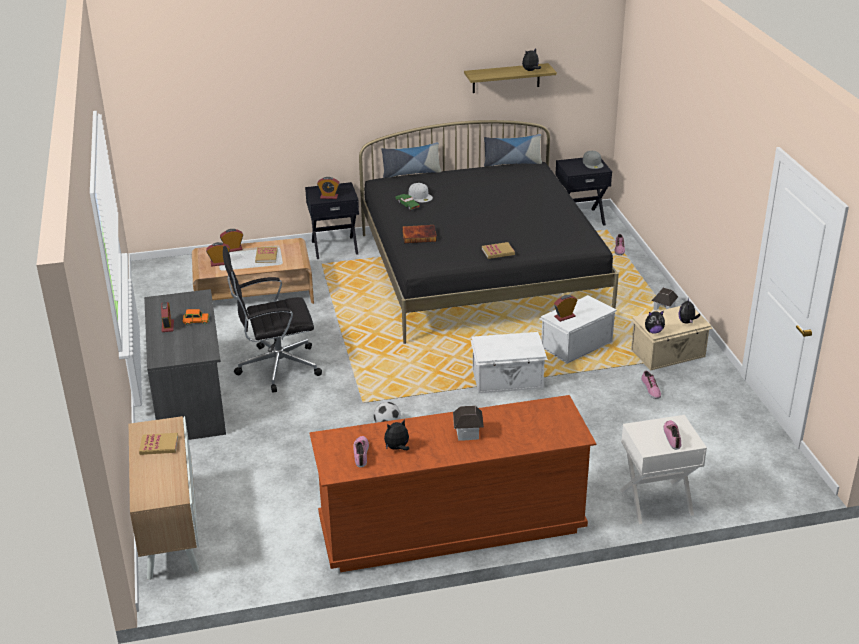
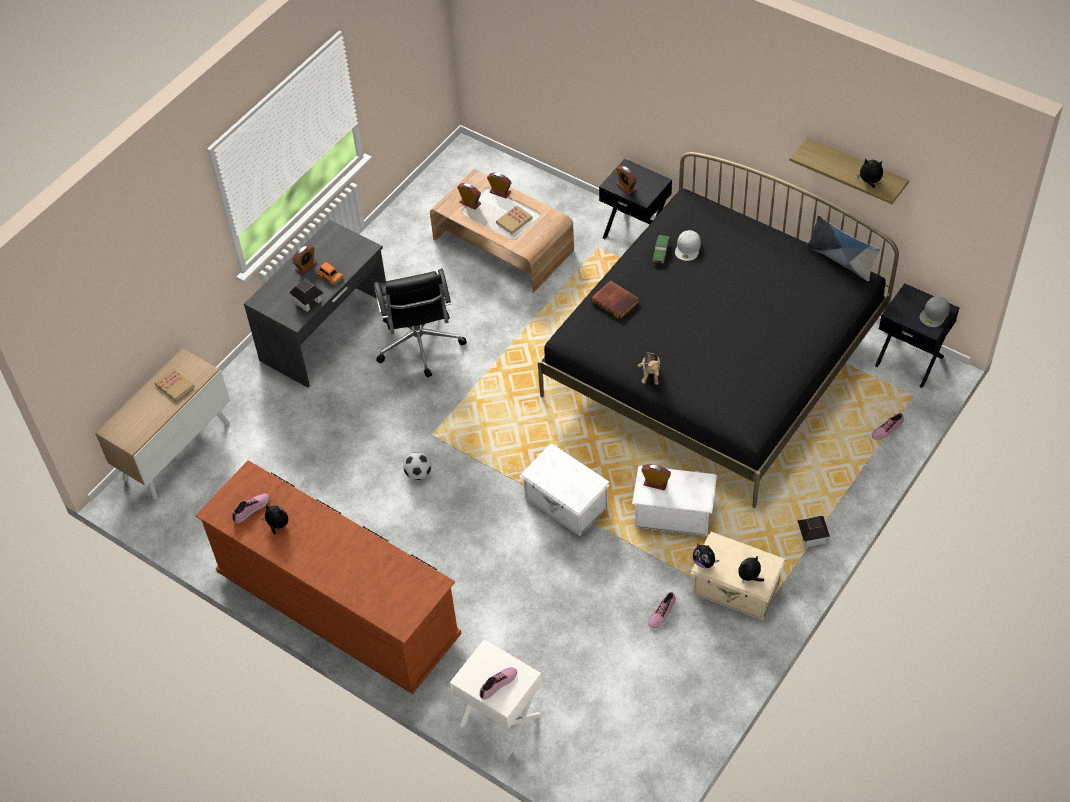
camera: 50 degrees right, 20 degrees up
(276, 367) = (419, 345): black office chair -> black office chair turned 135 degrees counterclockwise
(411, 173) = (728, 207): pillow -> none
(468, 433) = (338, 553): toy house -> toy house (308, 302)
(498, 252) = (650, 373): book -> plush toy

